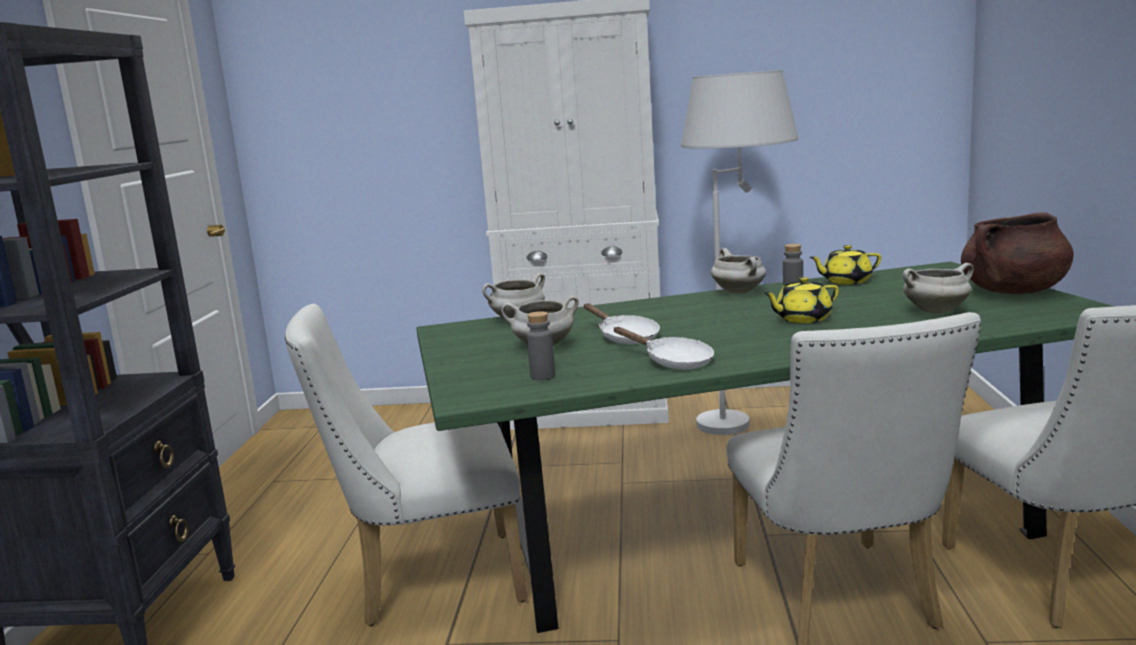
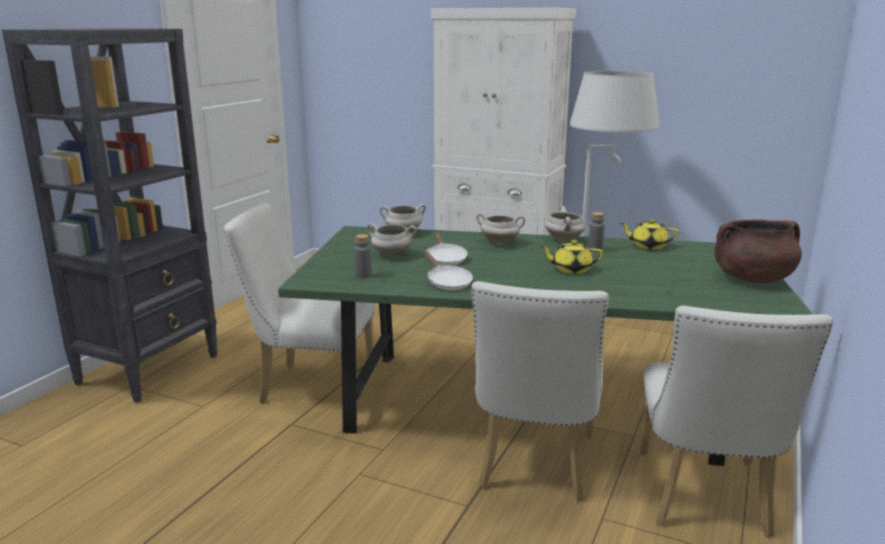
camera: 20 degrees right, 5 degrees up
(936, 311) = (669, 282): white cooking pot -> white cooking pot (500, 243)

